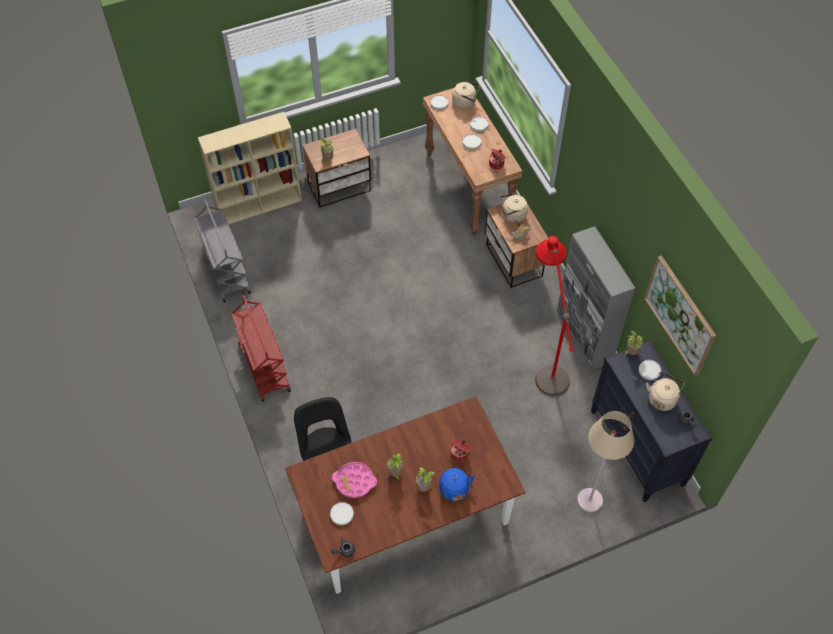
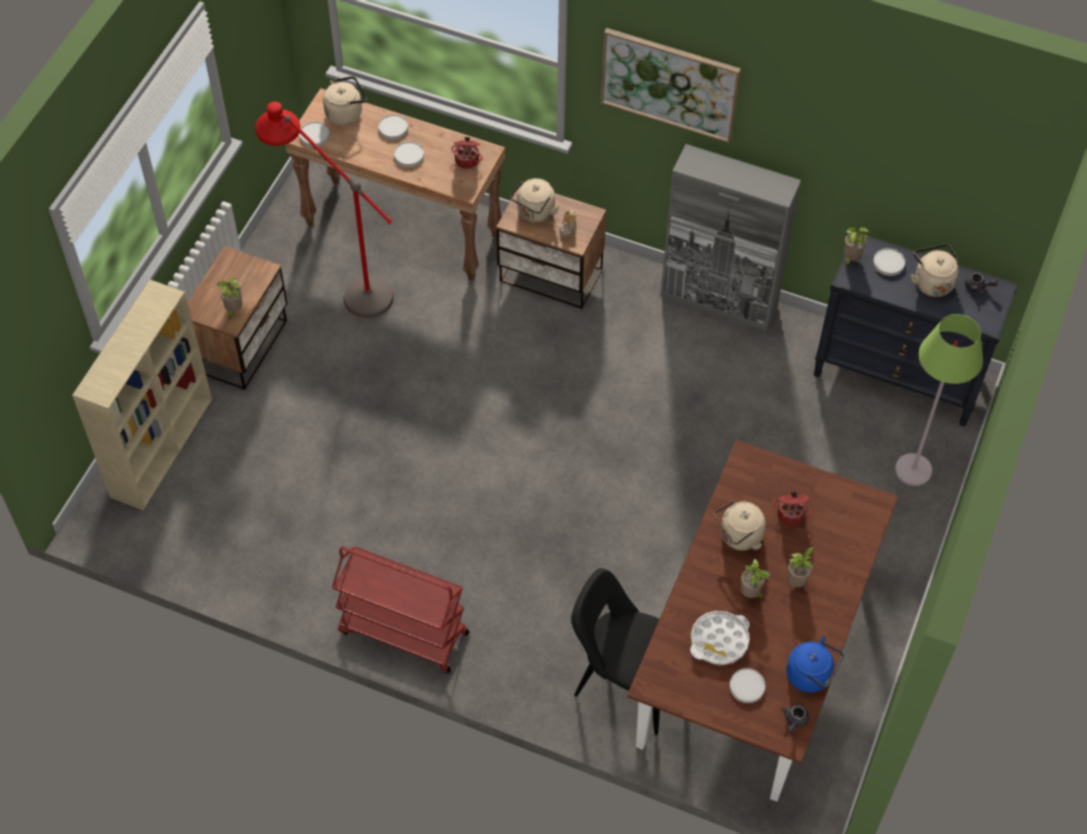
camera: 45 degrees left, 0 degrees up
(226, 271) = (217, 561): grey cart -> none
(354, 481) = (719, 641): pink tray -> white tray
(421, 442) = (738, 537): none -> beige kettle
(455, 491) = (831, 557): blue kettle -> blue kettle (811, 676)
(546, 360) = (708, 359): red floor lamp -> red floor lamp (340, 281)
(590, 500) = (913, 470): beige floor lamp -> green floor lamp
(680, 315) = (903, 166): picture -> picture (669, 84)

